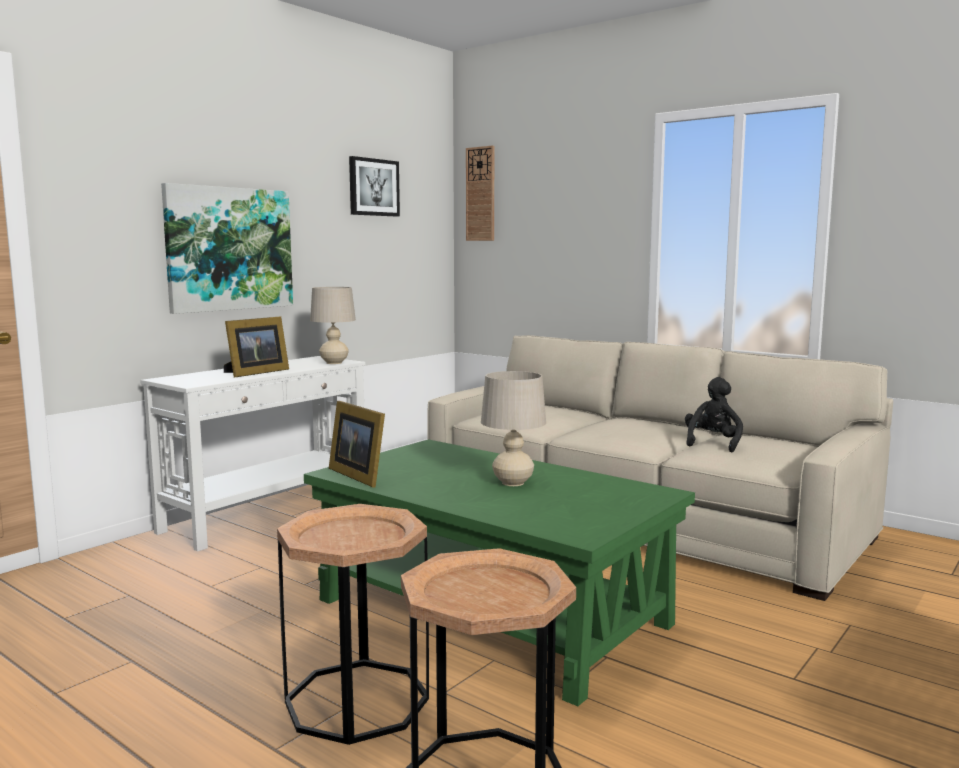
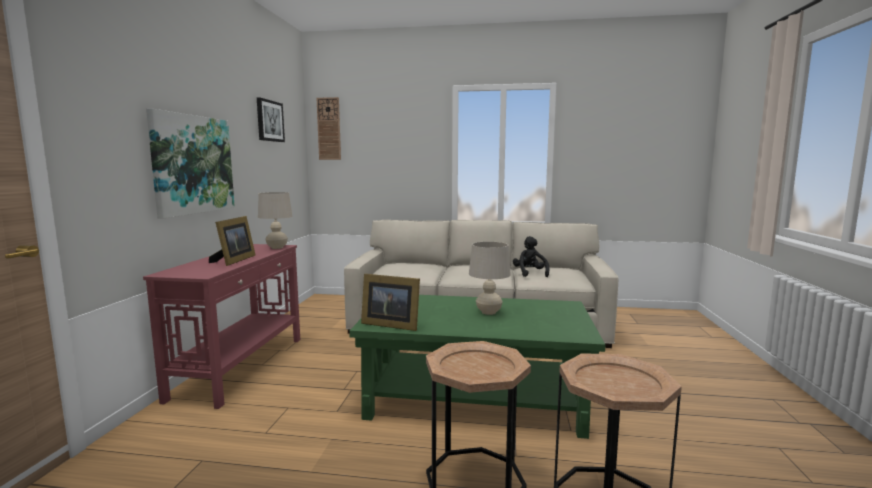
camera: 30 degrees left, 0 degrees up
(269, 513) = (242, 366): white console table -> red console table

